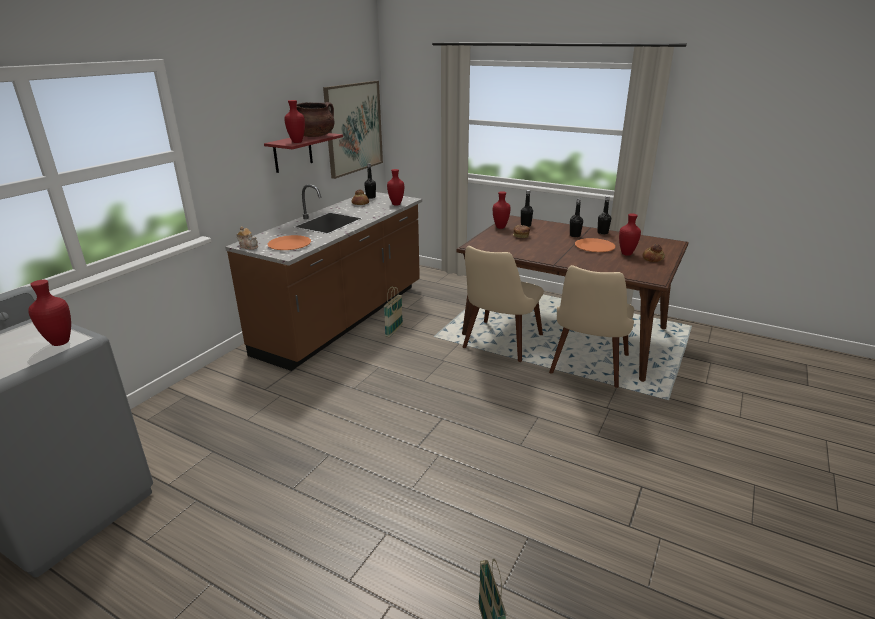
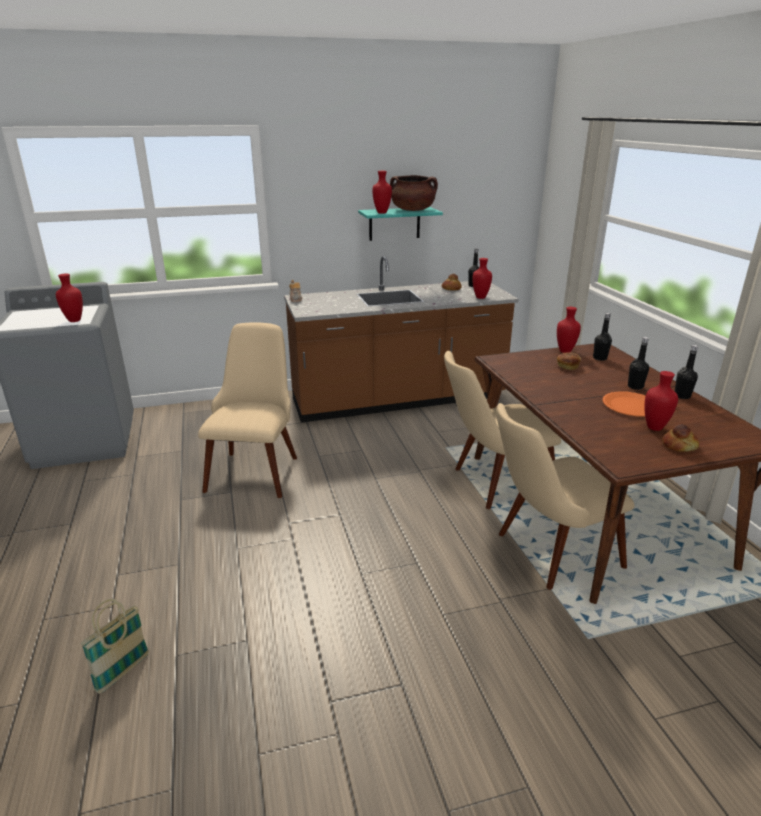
camera: 45 degrees right, 0 degrees up
(289, 244) = (323, 306): orange plate -> none
(293, 152) = (394, 223): red shelf -> turquoise shelf
(315, 424) = (256, 467): none -> beige chair
(354, 128) = (489, 209): picture -> none
(394, 331) = (421, 427): basket -> none

